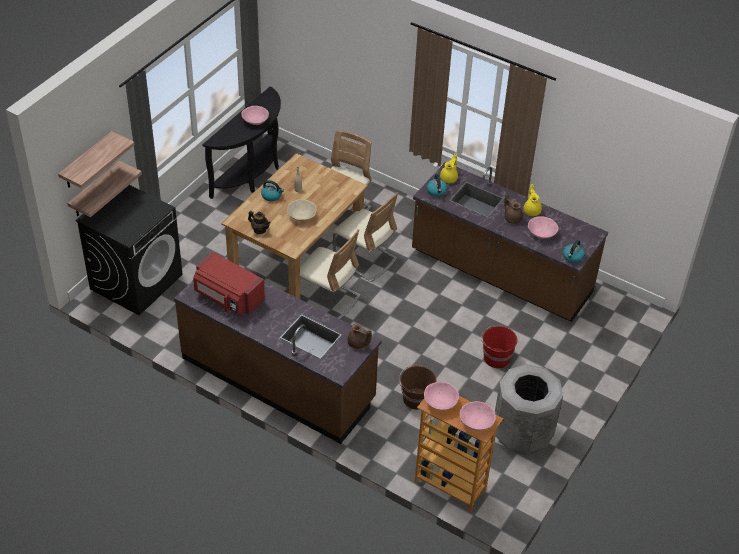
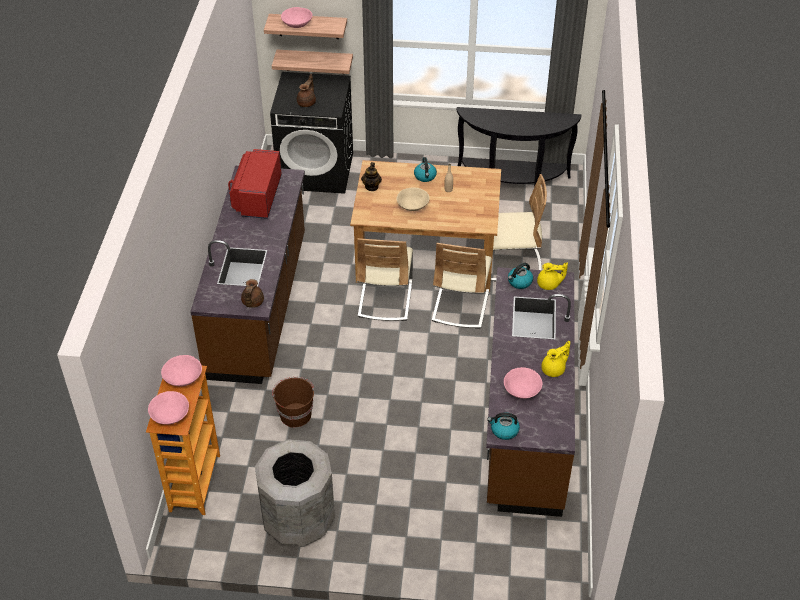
camera: 65 degrees right, 0 degrees up
(255, 121) = (520, 124): pink bowl -> pink bowl (297, 24)
(496, 357) = (395, 460): red bucket -> none
(512, 218) = (527, 357): brown teapot -> brown teapot (307, 102)

